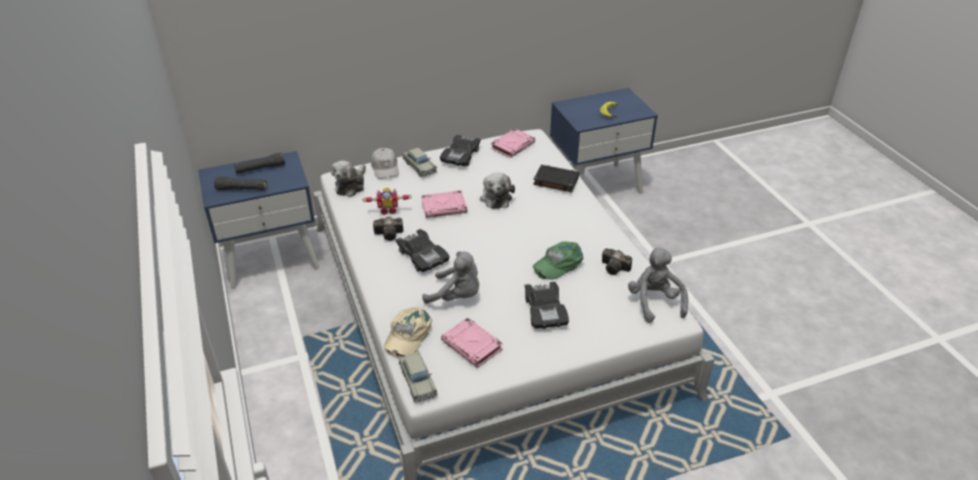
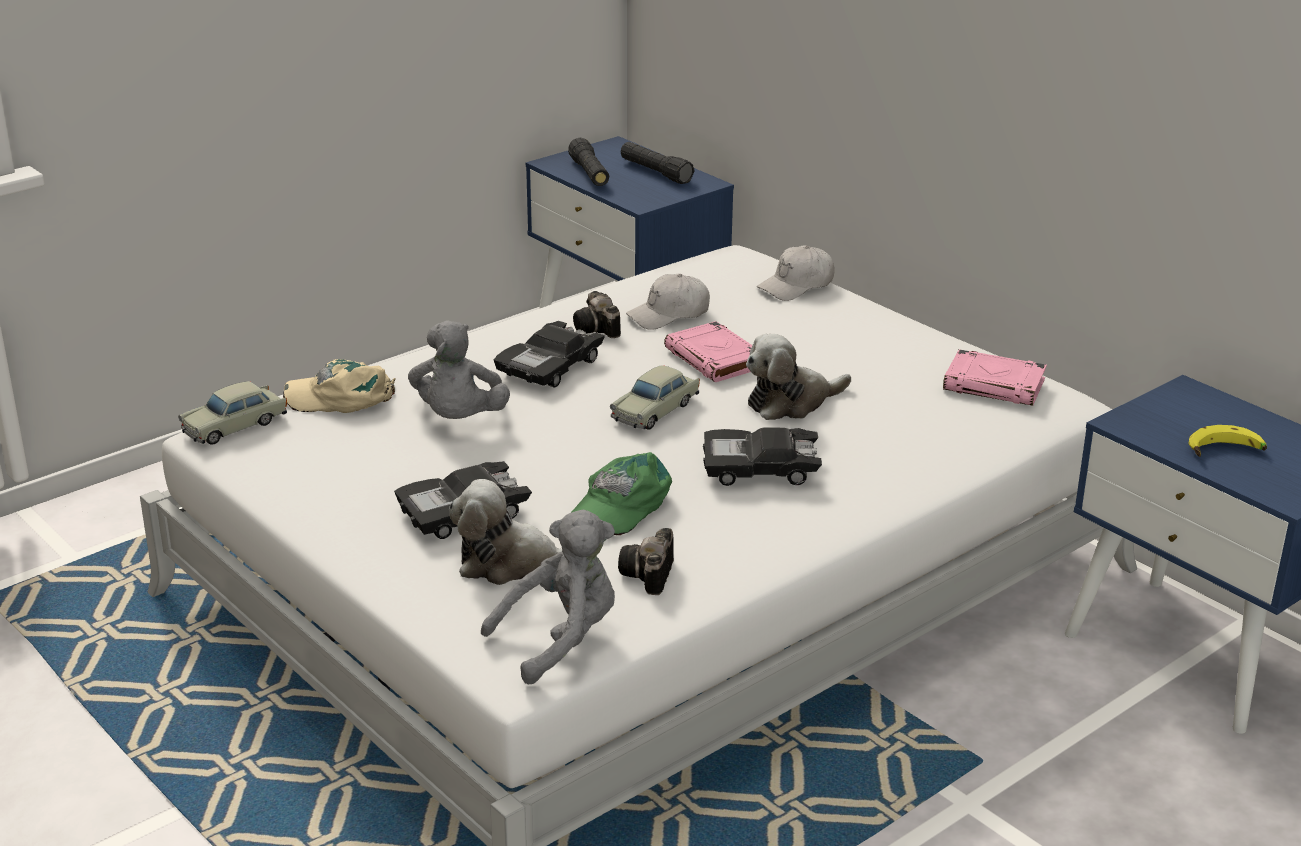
camera: 70 degrees right, 10 degrees down
(351, 185) = (717, 270): plush toy -> plush toy (510, 563)
(388, 210) = (669, 315): toy robot -> white cap
(419, 167) = (829, 313): beige toy car -> beige toy car (655, 410)
(461, 156) = (901, 340): black toy car -> black toy car (760, 468)
(472, 346) = (337, 457): pink book -> none
(555, 181) = (906, 455): black book -> none
(558, 263) = (619, 504): green cap -> green cap turned 90 degrees counterclockwise

